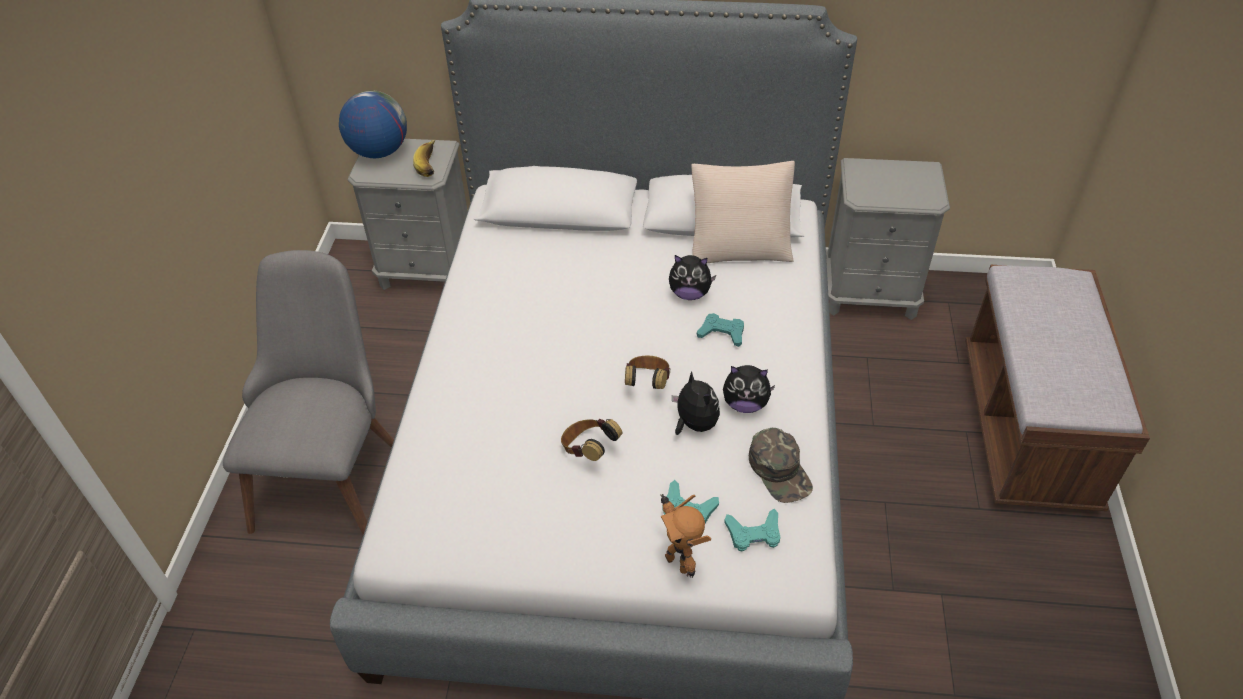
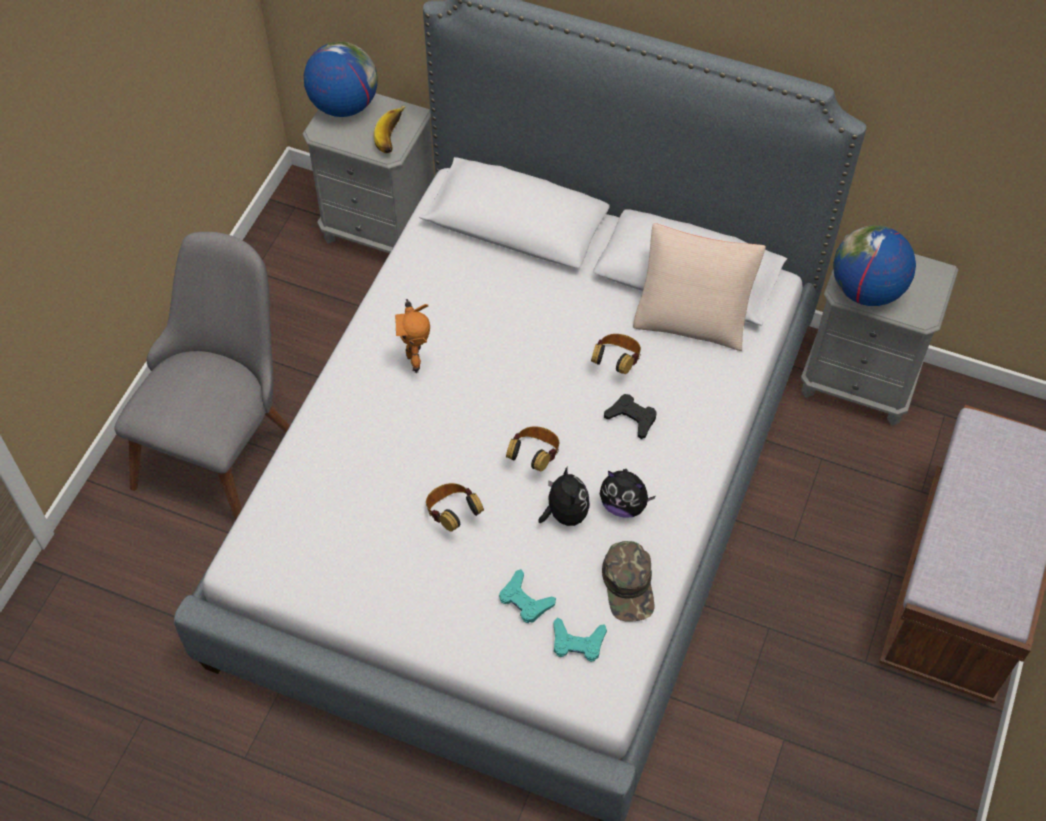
camera: 15 degrees right, 10 degrees up
(679, 561) = (497, 650): toy robot -> toy robot (416, 360)
(689, 293) = (616, 362): plush toy -> headphones
(722, 333) = (631, 418): turquoise game controller -> black game controller
(877, 192) = (866, 290): none -> globe

